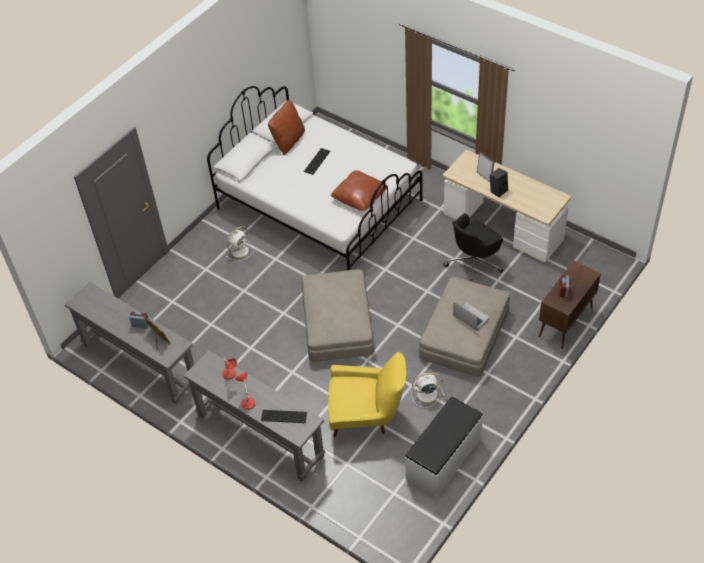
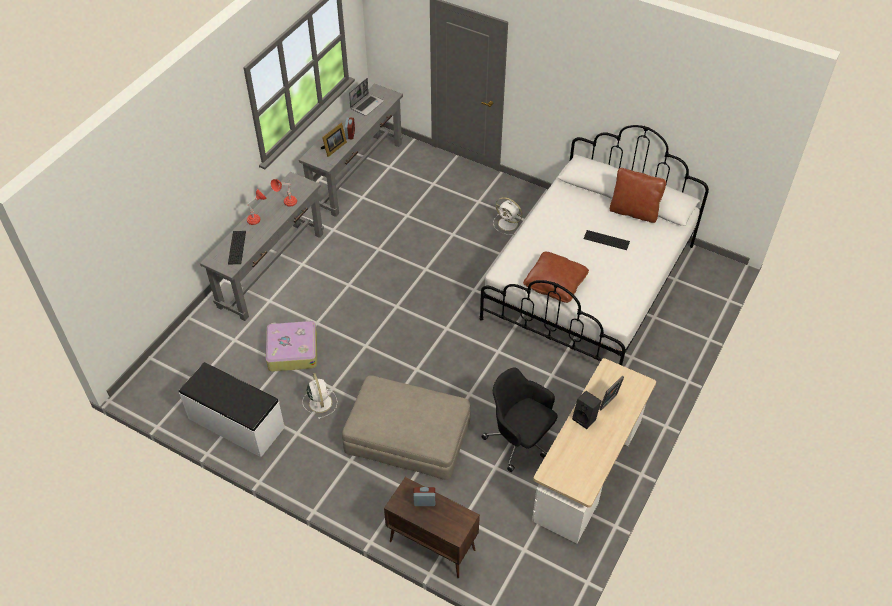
camera: 80 degrees right, 0 degrees up
(337, 323) = (415, 315): beige ottoman -> none
(366, 416) = (292, 351): yellow armchair -> suitcase
(470, 317) = (400, 418): laptop -> laptop (367, 105)

